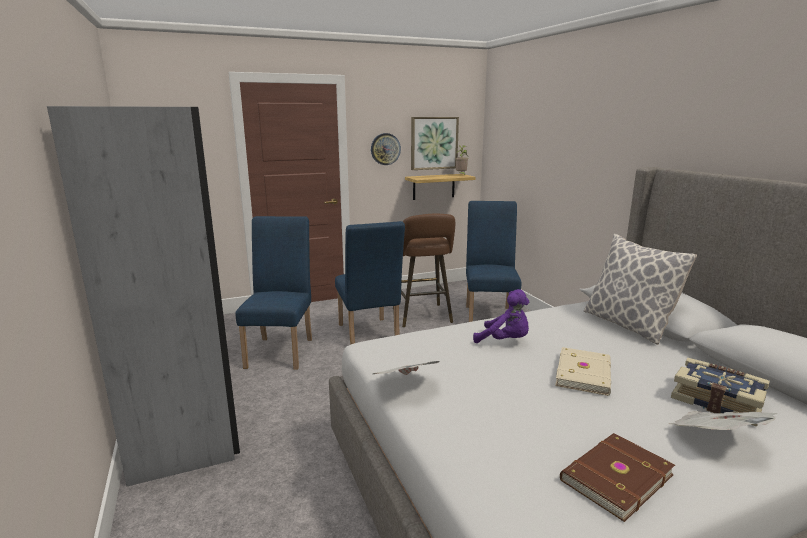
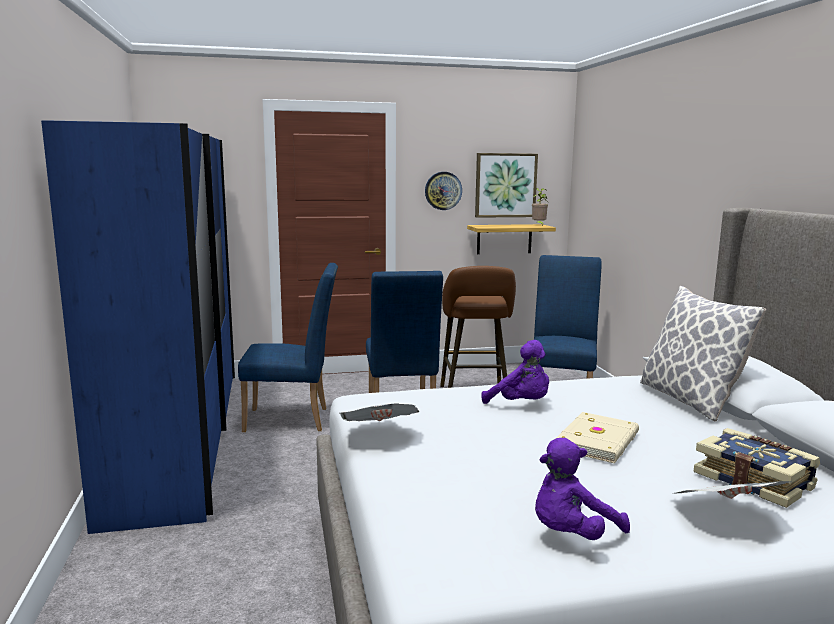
camera: 10 degrees right, 5 degrees down
(185, 377) = (179, 437): grey wardrobe -> blue wardrobe
(282, 350) = (294, 419): blue chair -> blue chair turned 75 degrees clockwise
(614, 477) = (571, 534): brown book -> purple plush toy

